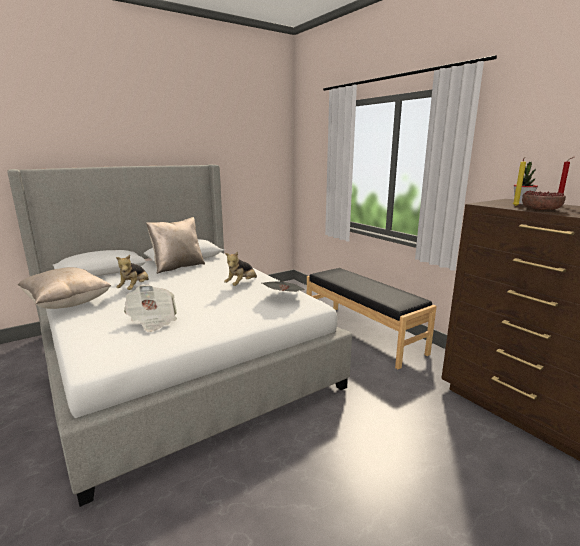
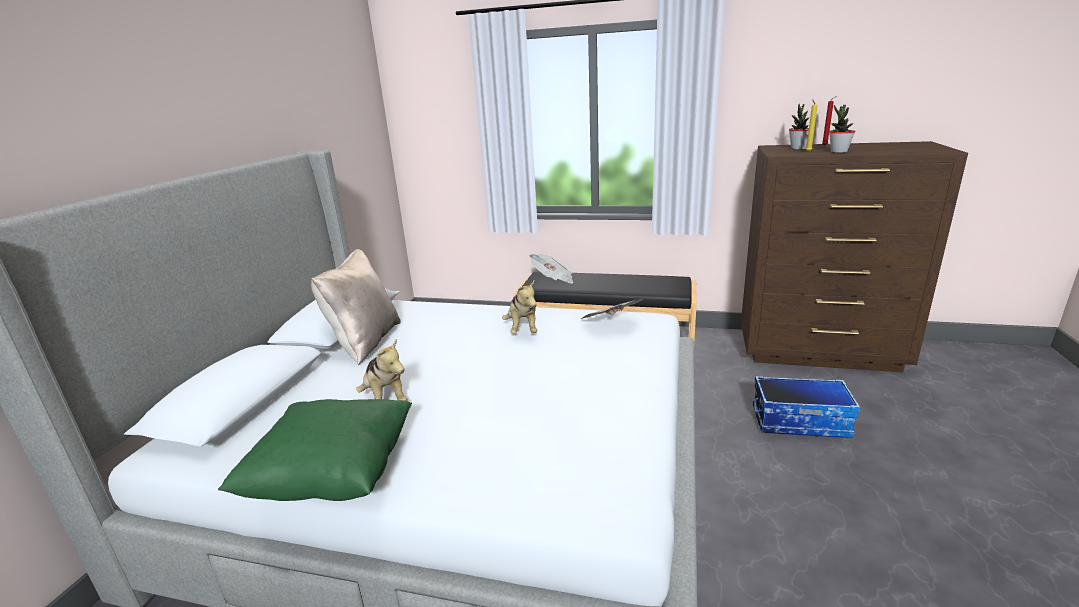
camera: 40 degrees left, 5 degrees up
(67, 304) = (333, 477): beige pillow -> green pillow
(152, 320) = (549, 422): newspaper -> newspaper (553, 280)
(410, 439) = (800, 421): none -> storage box
(540, 209) = (838, 151): bowl -> potted plant

